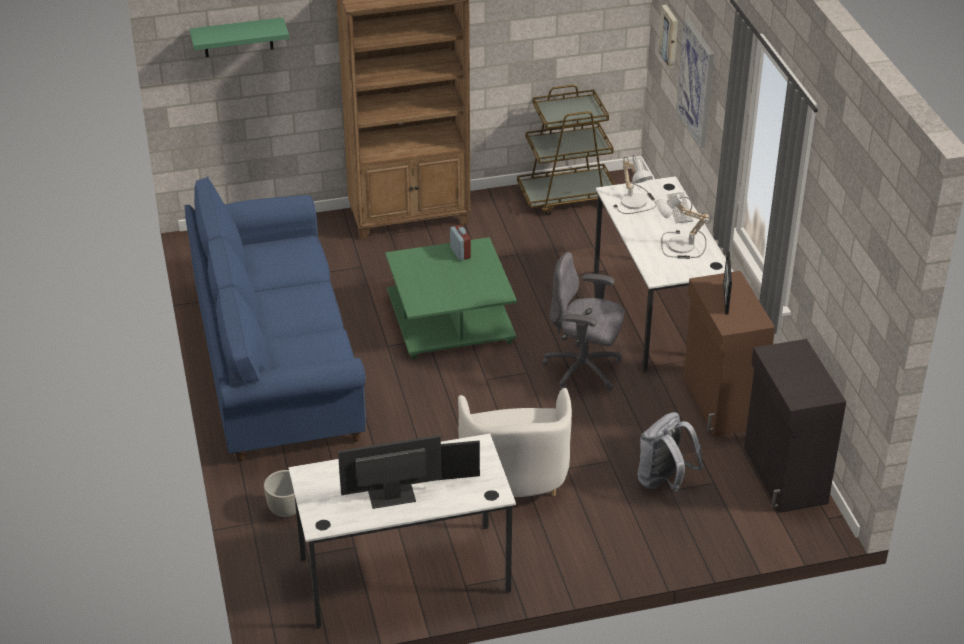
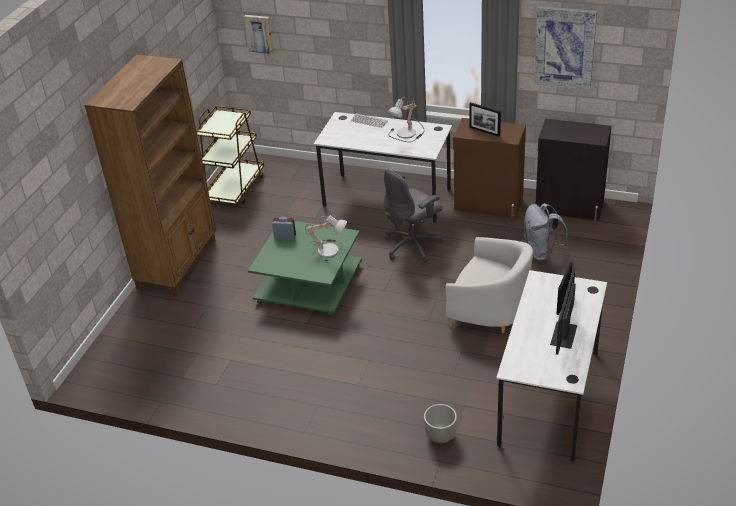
camera: 55 degrees left, 0 degrees up
(238, 37) = (45, 191): green shelf -> none
(277, 364) = (275, 387): blue sofa -> none
(636, 202) = (345, 134): table lamp -> table lamp (330, 249)
(697, 83) = (316, 44): picture -> picture (564, 47)

